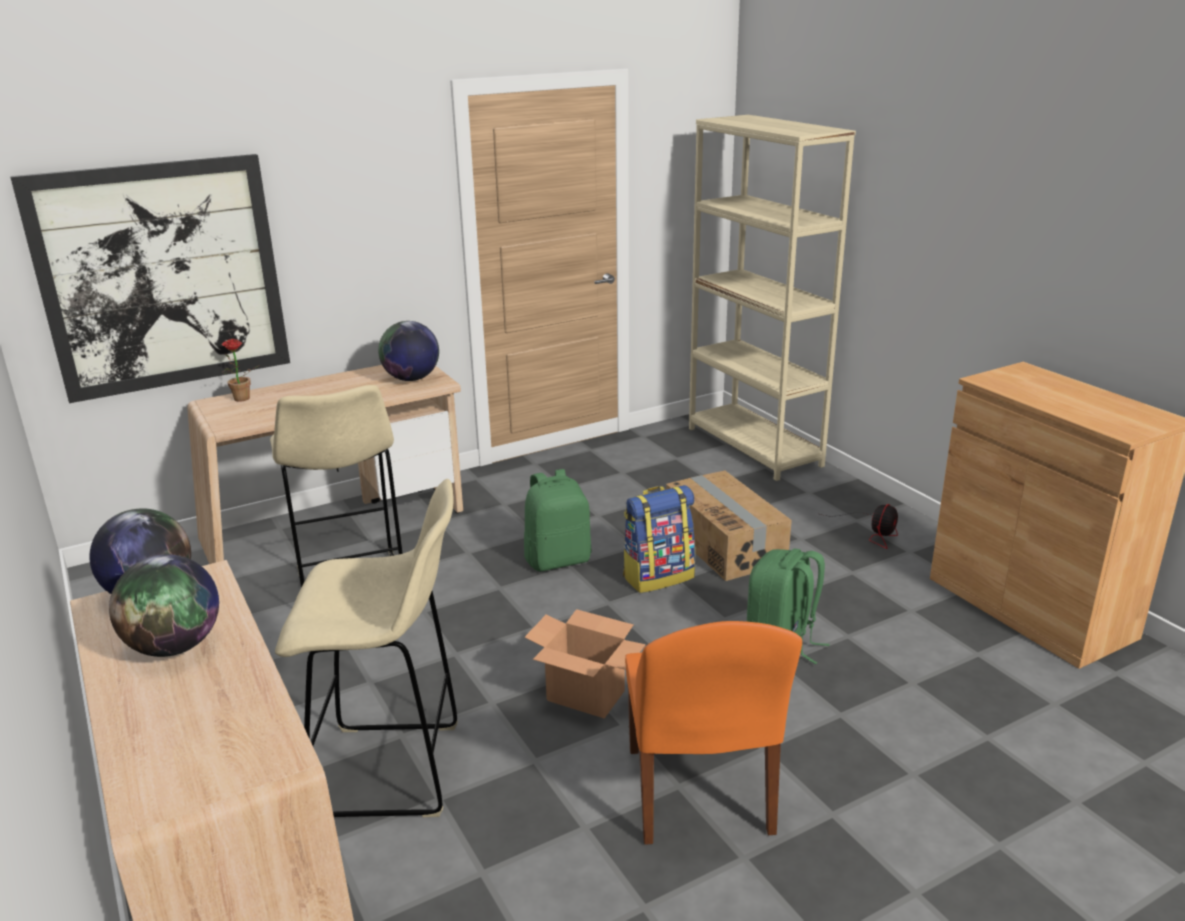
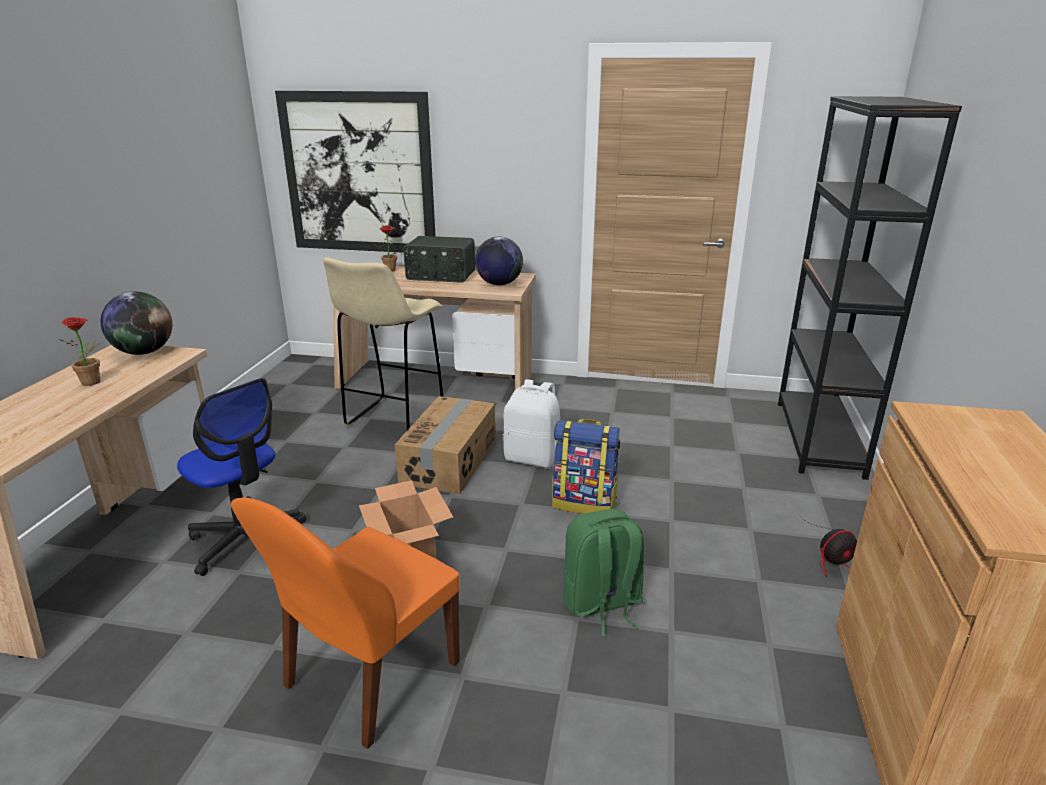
camera: 40 degrees right, 0 degrees up
(175, 646) = (95, 382): globe -> potted plant
(323, 388) = (440, 275): none -> radio
(394, 770) = (247, 540): beige stool -> office chair
(558, 560) = (533, 458): green backpack -> white backpack
(725, 544) = (675, 503): cardboard box -> cardboard box (450, 461)
(754, 447) = (818, 438): beige bookcase -> black bookcase

